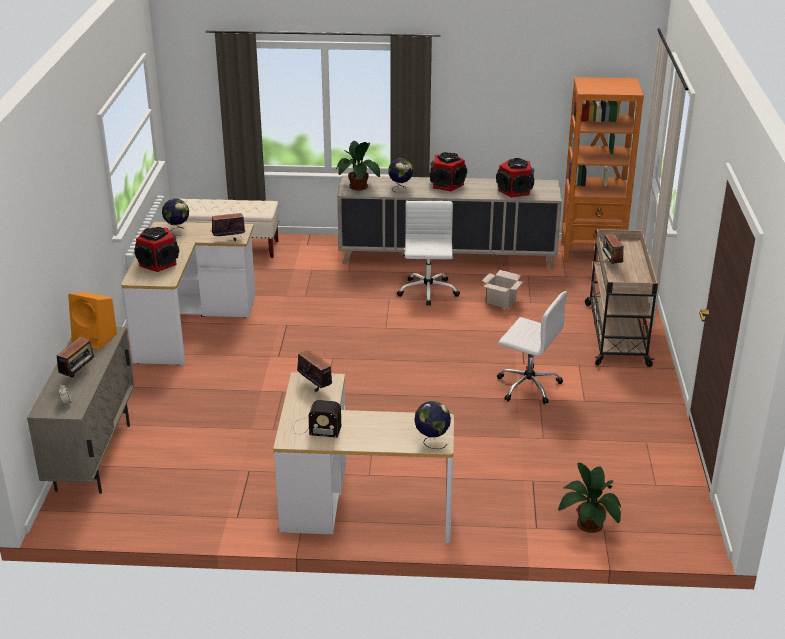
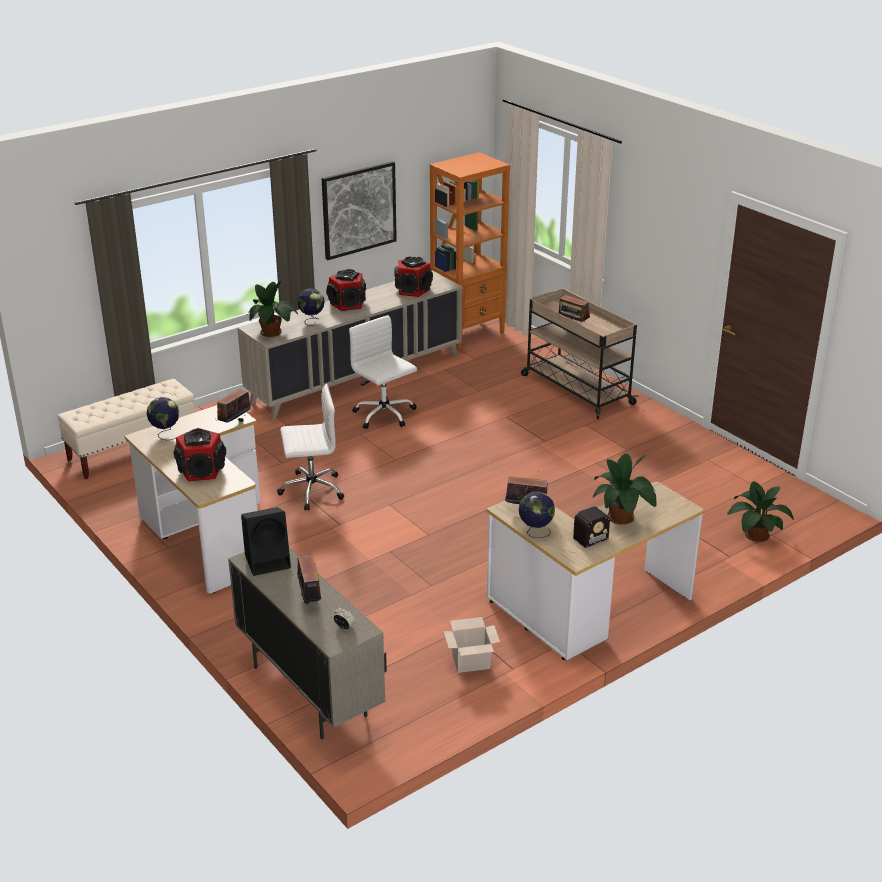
camera: 40 degrees left, 0 degrees up
(96, 338) = (269, 561): orange speaker -> black speaker
(376, 428) = (622, 518): none -> potted plant
(432, 441) = (676, 508): globe -> globe (535, 532)
(490, 103) = (359, 210): none -> picture
(500, 301) = (455, 399): cardboard box -> cardboard box (470, 662)
(527, 385) = (572, 456): white office chair -> white office chair (311, 490)

